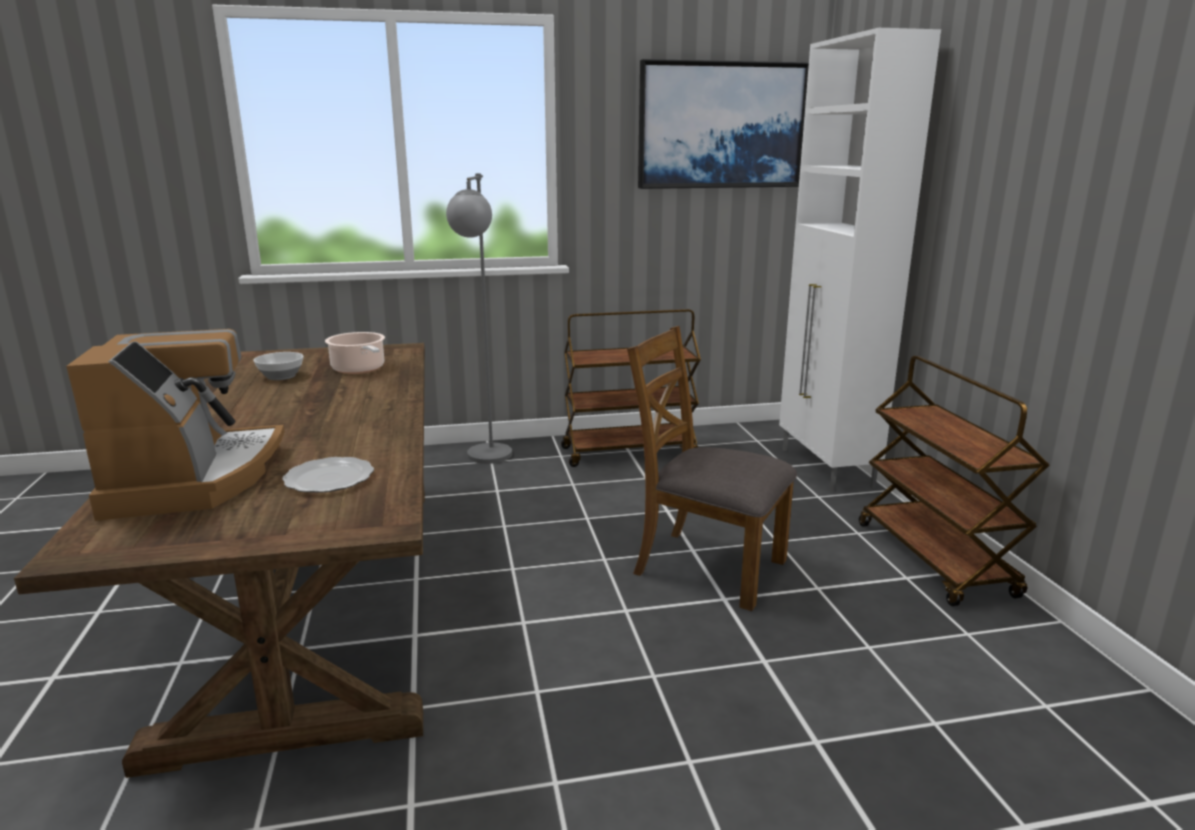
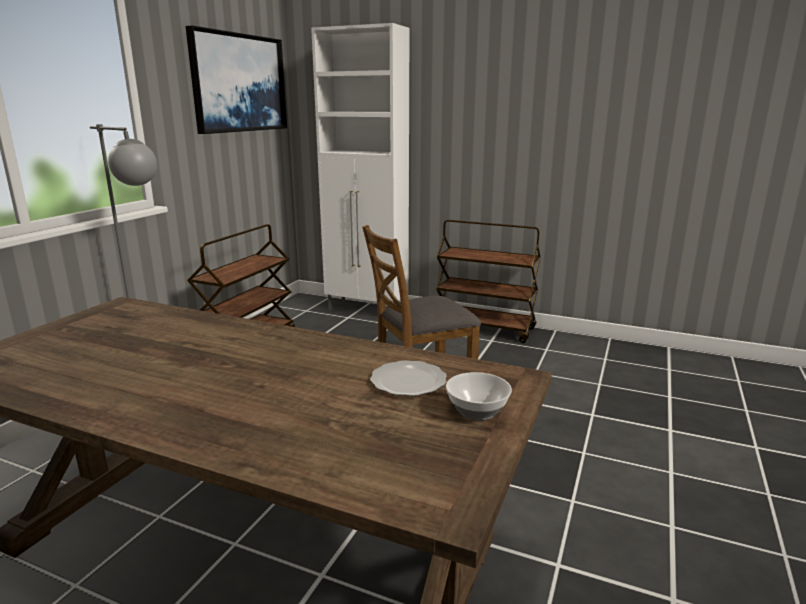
camera: 55 degrees left, 0 degrees up
(195, 478) = (327, 434): coffee machine -> none
(282, 377) = (87, 360): bowl -> bowl (478, 411)
(359, 369) = (144, 329): cooking pot -> none

